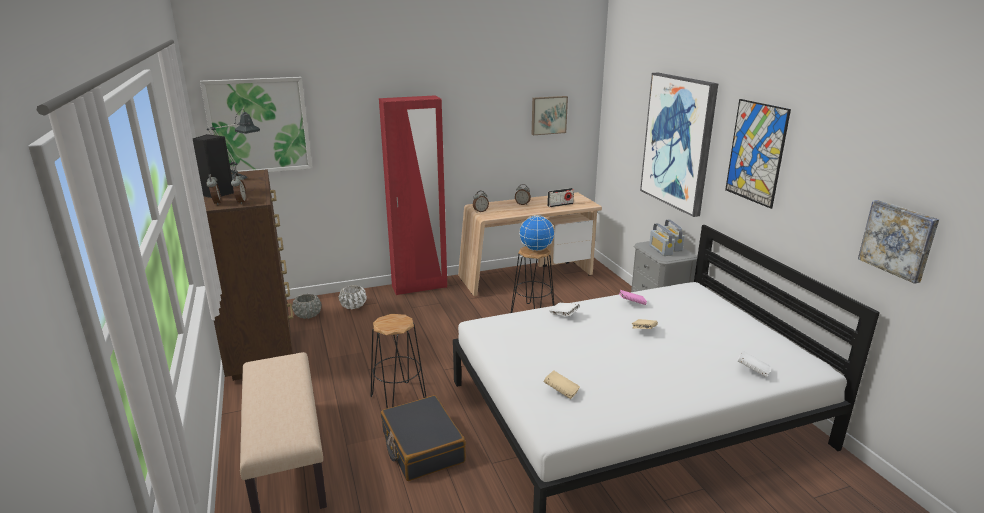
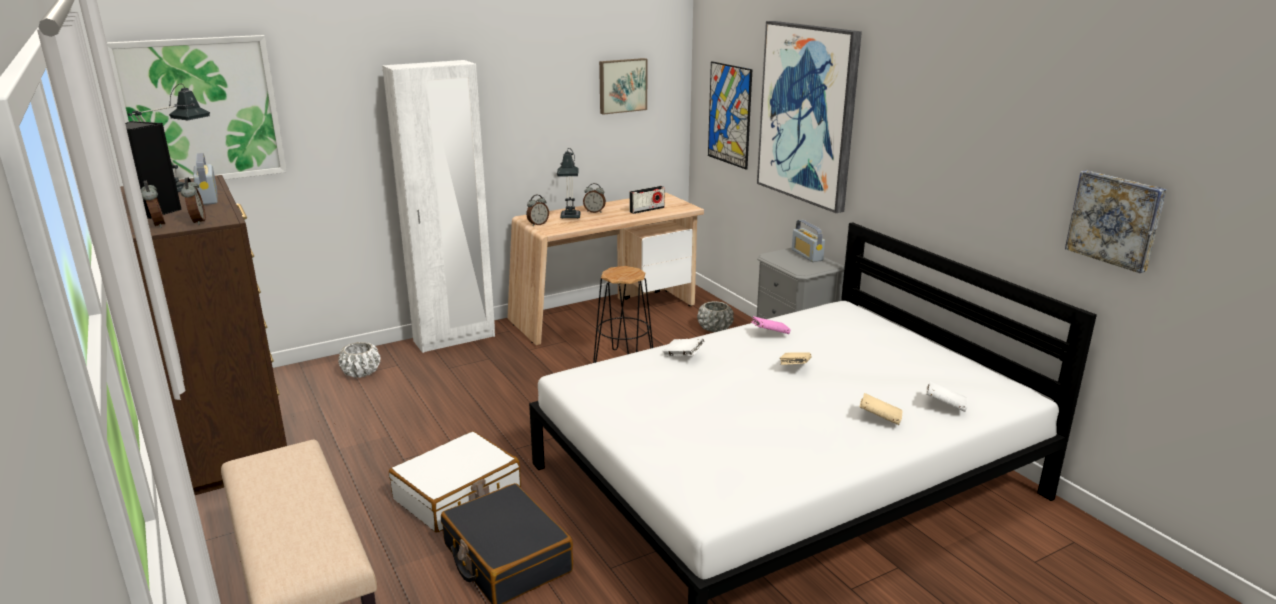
camera: 10 degrees left, 0 degrees up
(308, 315) = (293, 391): grey planter -> grey planter (714, 328)
(399, 398) = (458, 495): black stool -> white suitcase
(419, 287) = (454, 339): red wardrobe -> white wardrobe
(504, 208) = (570, 218): none -> table lamp
(536, 249) = (625, 271): globe -> none
(561, 392) = (705, 456): beige book -> beige book (879, 419)
(660, 250) = (794, 261): radio -> radio (208, 198)
(756, 152) = (919, 120): picture -> picture (729, 114)

